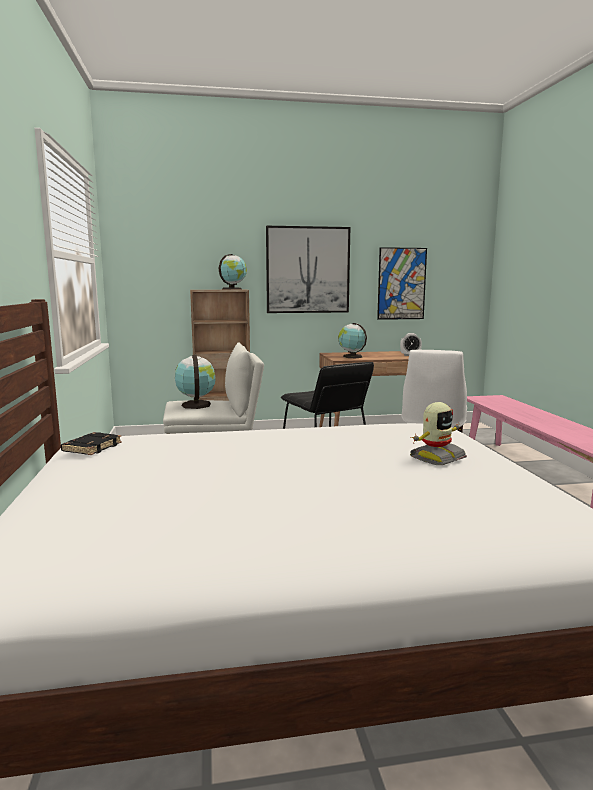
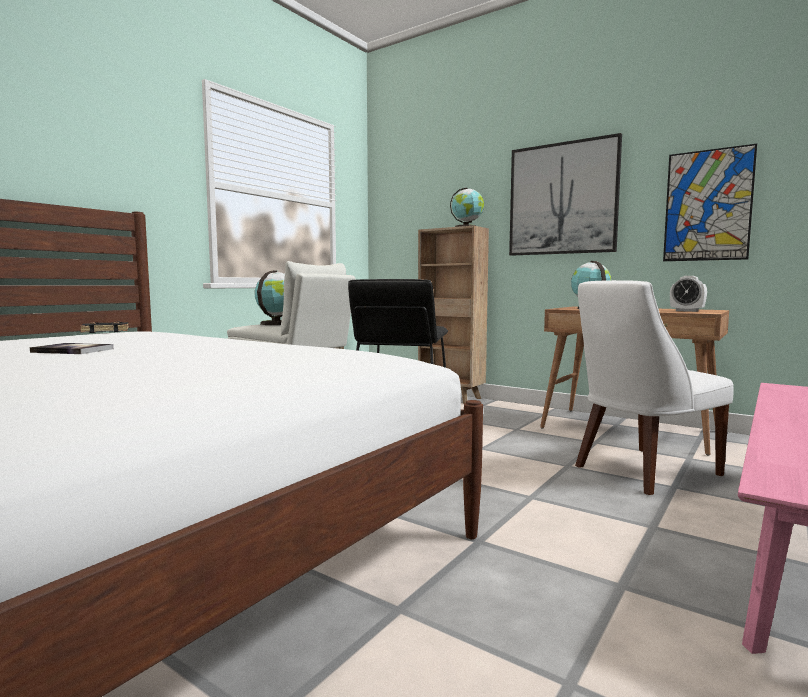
camera: 45 degrees right, 5 degrees down
(284, 472) = (72, 350): none -> book
(436, 458) = (206, 365): toy robot -> none

